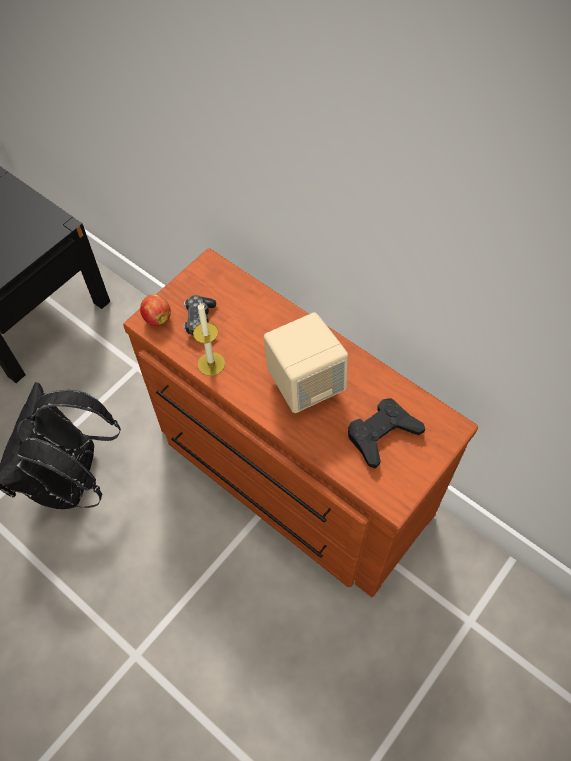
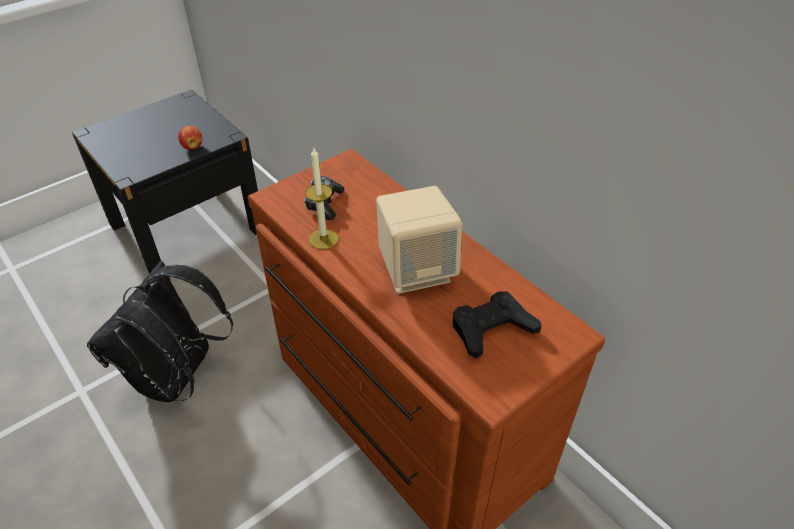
camera: 10 degrees right, 15 degrees down
(157, 318) = (282, 194): apple -> apple (192, 147)

